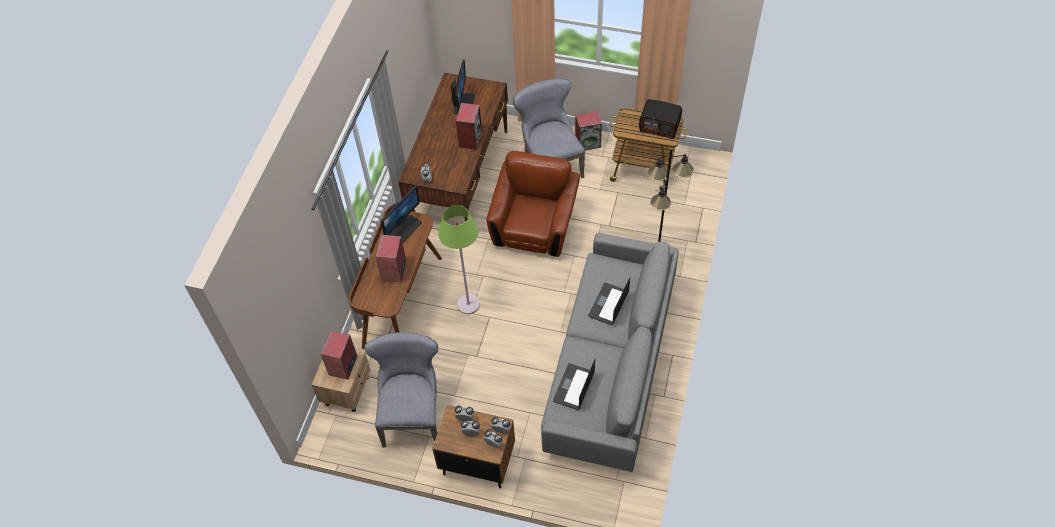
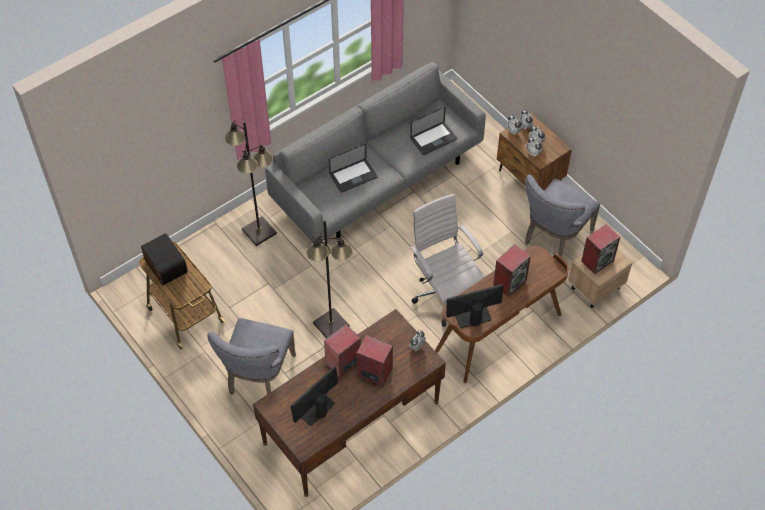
camera: 145 degrees left, 0 degrees up
(468, 304) = (445, 293): green floor lamp -> white office chair
(534, 227) = (330, 324): brown armchair -> black floor lamp
(588, 143) = (203, 375): speaker -> speaker (374, 372)

